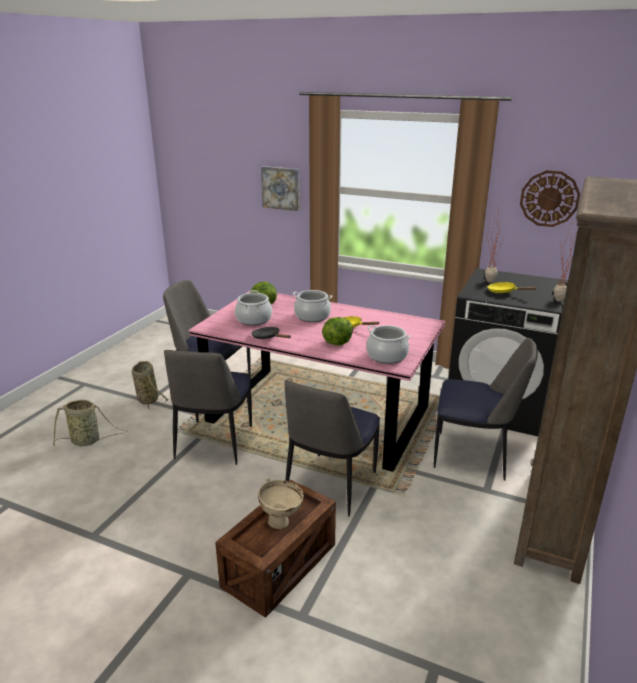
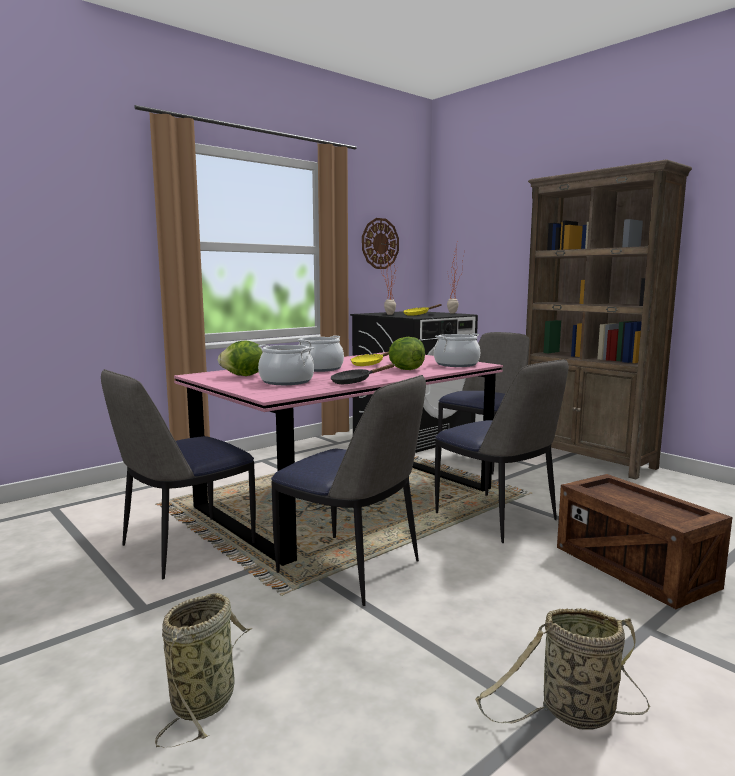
camera: 65 degrees left, 15 degrees down
(147, 399) = (135, 608): basket -> basket (573, 714)
(281, 188) = (96, 247): picture -> none
(281, 521) = (637, 500): beige bowl -> none

